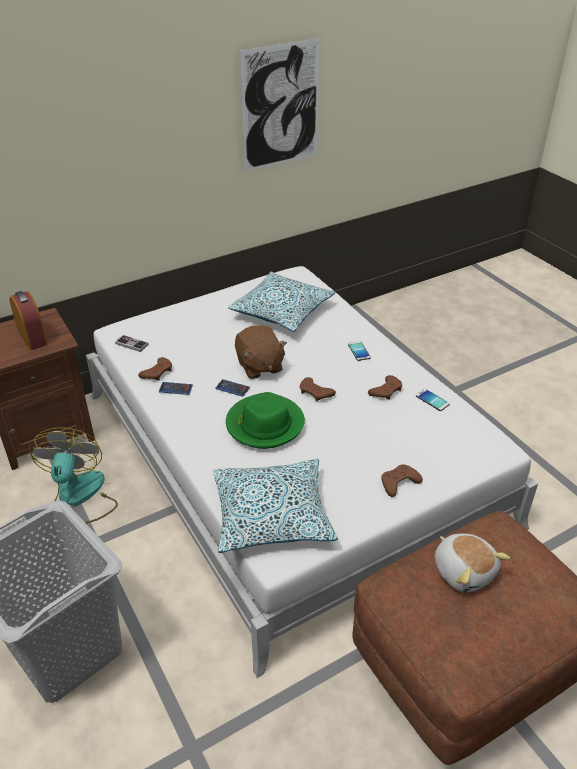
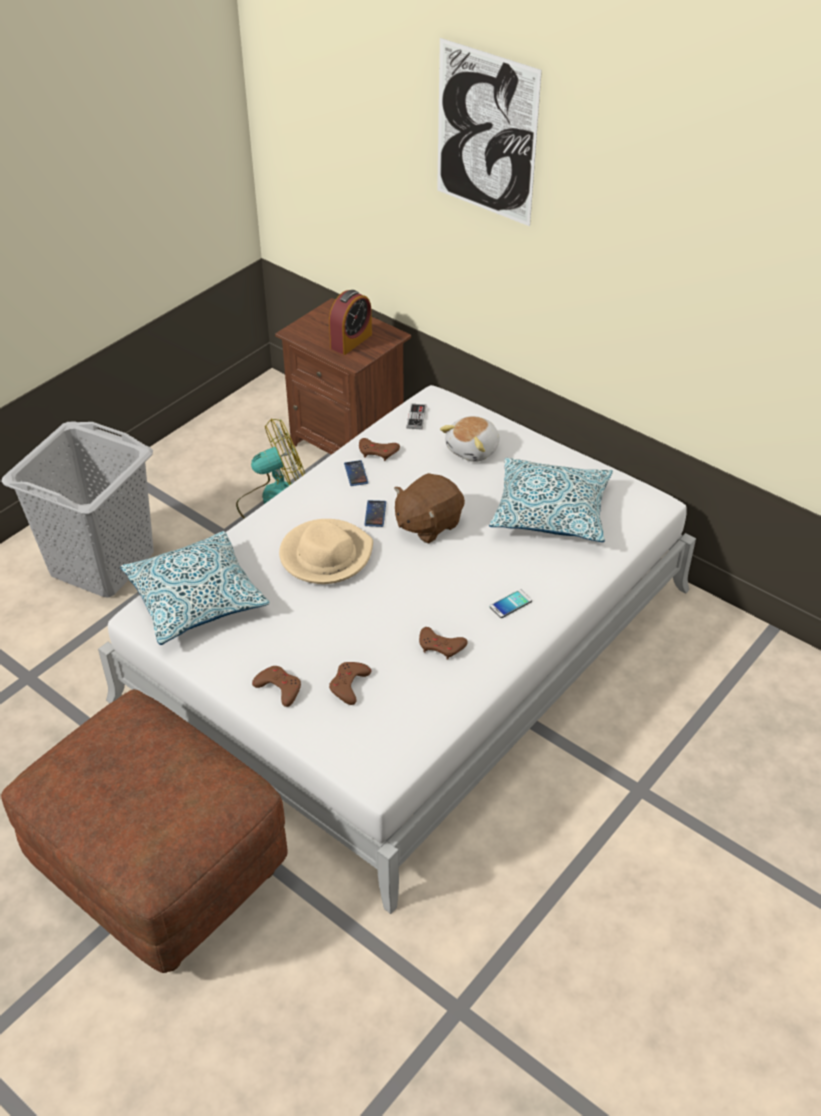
camera: 70 degrees right, 5 degrees up
(264, 424) = (325, 555): green hat -> beige hat
(280, 106) = (715, 284): picture -> picture (486, 134)
(315, 392) = (401, 582): brown game controller -> brown game controller (349, 685)
(432, 400) = (443, 694): phone -> none
(464, 570) = (160, 761): plush toy -> plush toy (473, 450)

